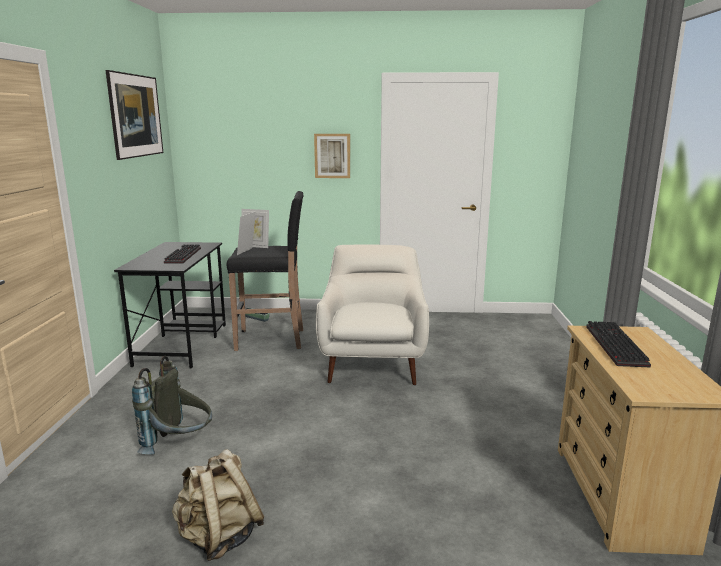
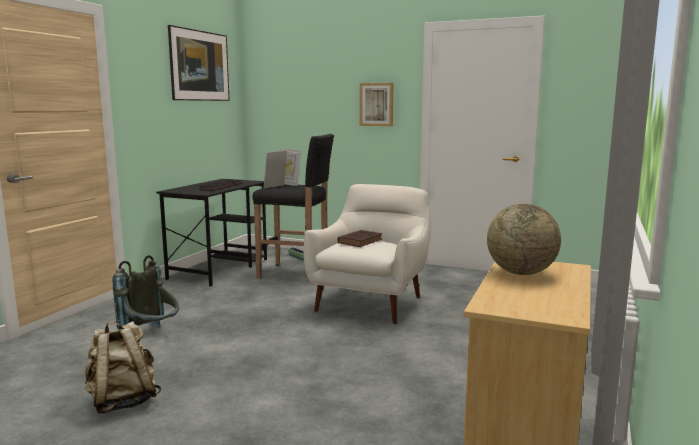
camera: 20 degrees right, 5 degrees down
(365, 306) = (361, 241): none -> brown book
(612, 345) = (520, 273): keyboard -> globe

